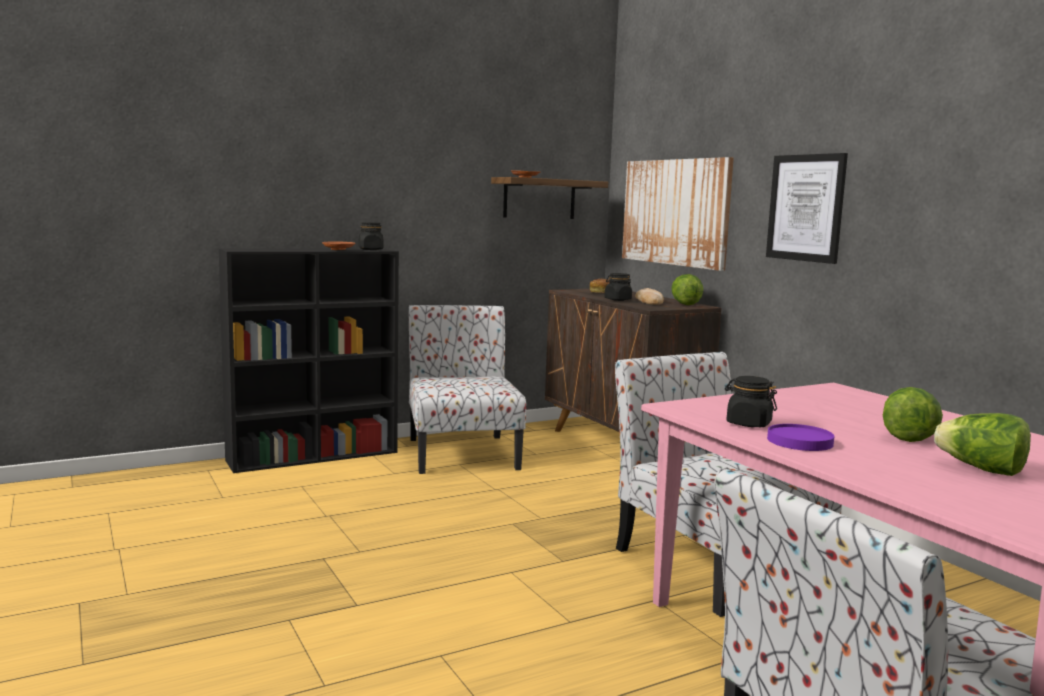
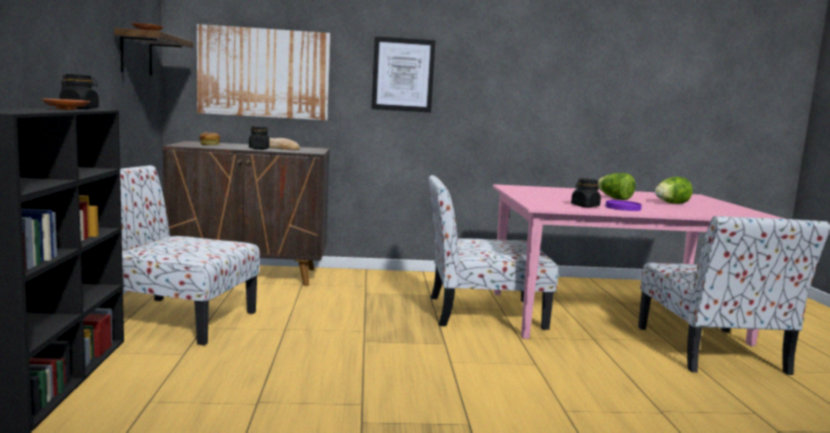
camera: 65 degrees left, 0 degrees up
(685, 304) = (305, 148): lettuce -> none

